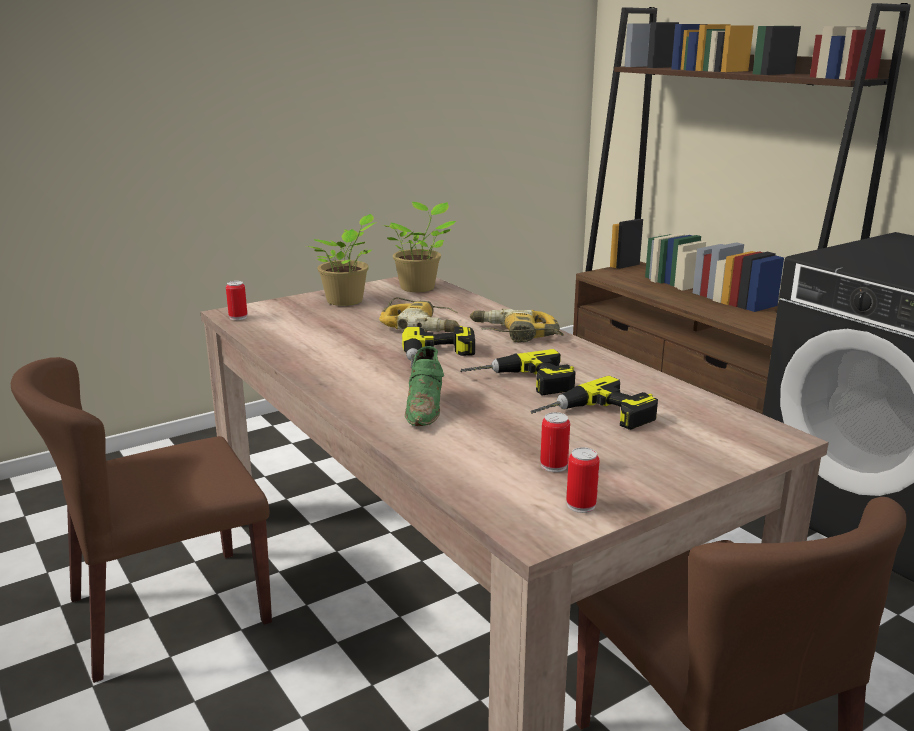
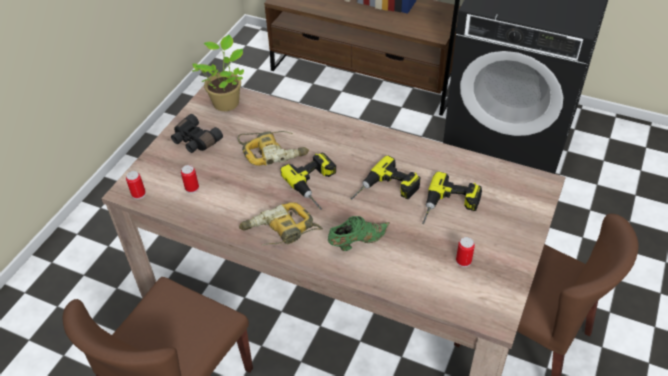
camera: 30 degrees left, 25 degrees up
(347, 301) = (195, 141): potted plant -> black binoculars
(425, 408) = (356, 241): green shoe -> green shoe turned 90 degrees counterclockwise
(515, 335) = (339, 138): power drill -> power drill (280, 232)
(581, 505) = (499, 287): can -> can (192, 188)

